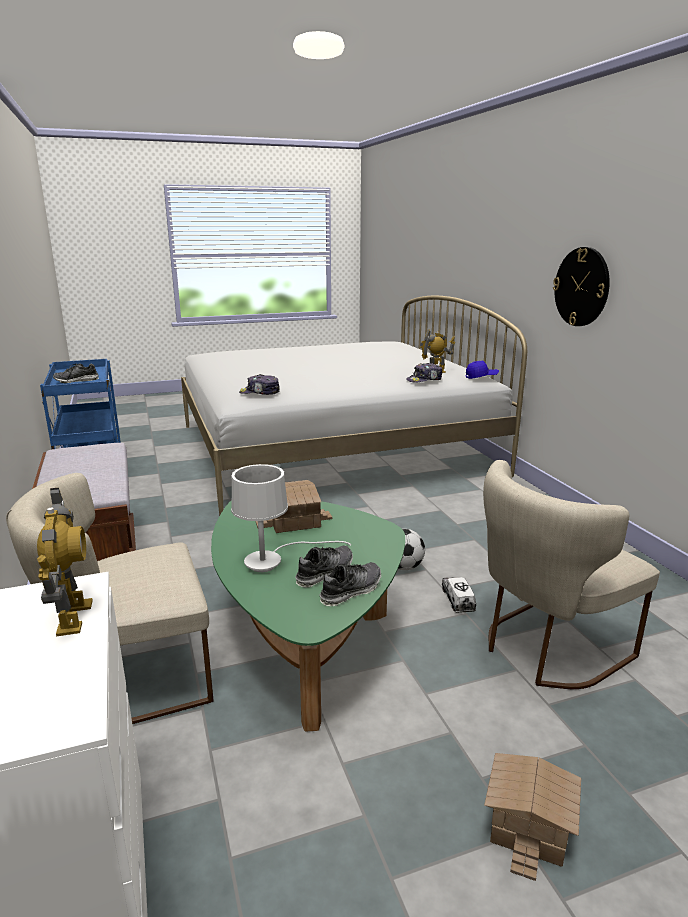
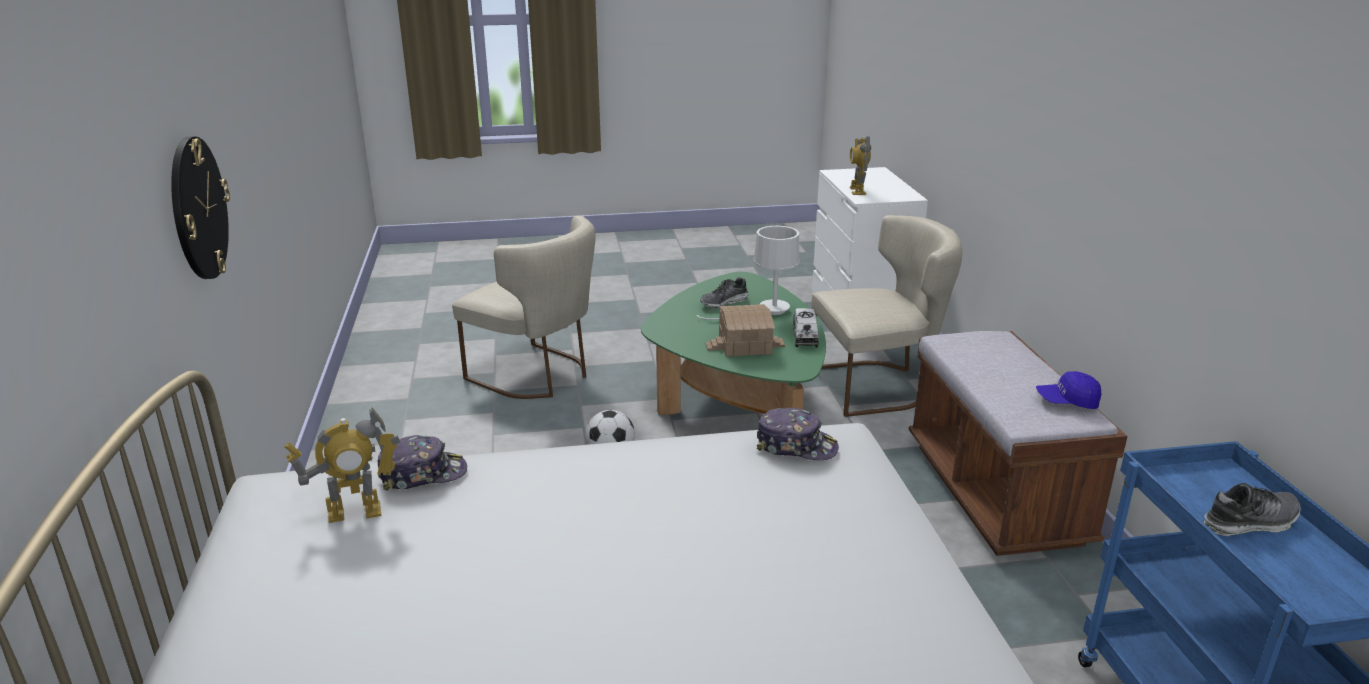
camera: 170 degrees left, 5 degrees up
(351, 591) = (707, 291): shoe -> none
(457, 600) = (578, 416): toy truck -> toy truck (805, 337)
(481, 377) = (276, 482): blue cap -> blue cap (1067, 402)
(531, 825) = (631, 314): toy house -> none
(546, 649) = (537, 375): beige chair -> beige chair turned 60 degrees clockwise

